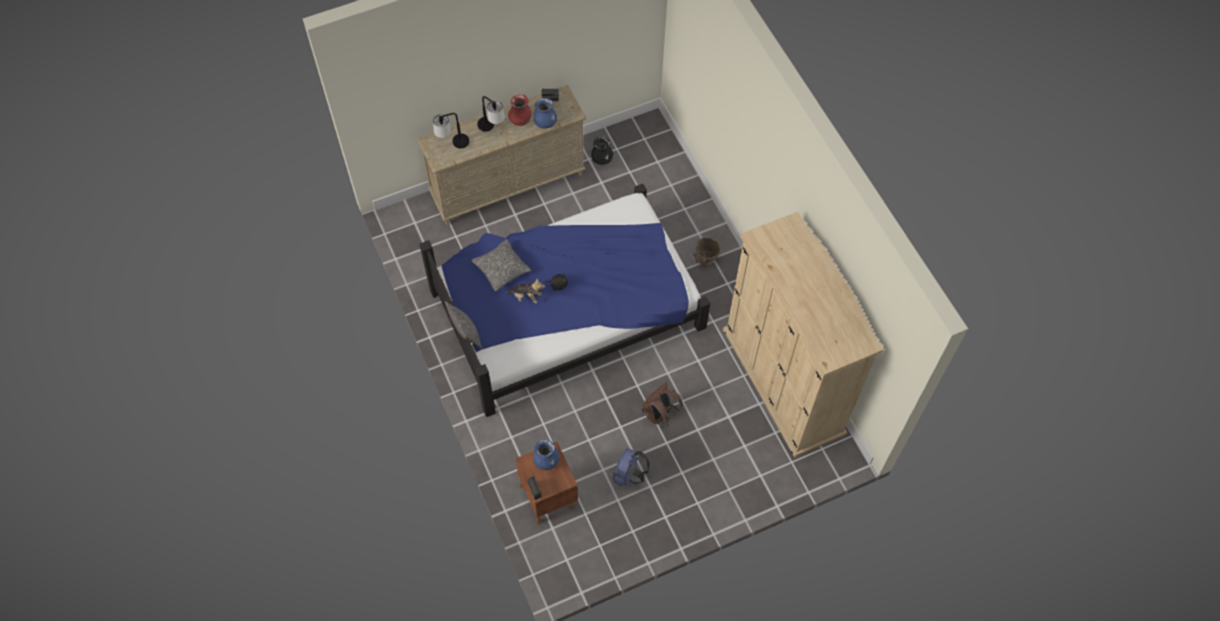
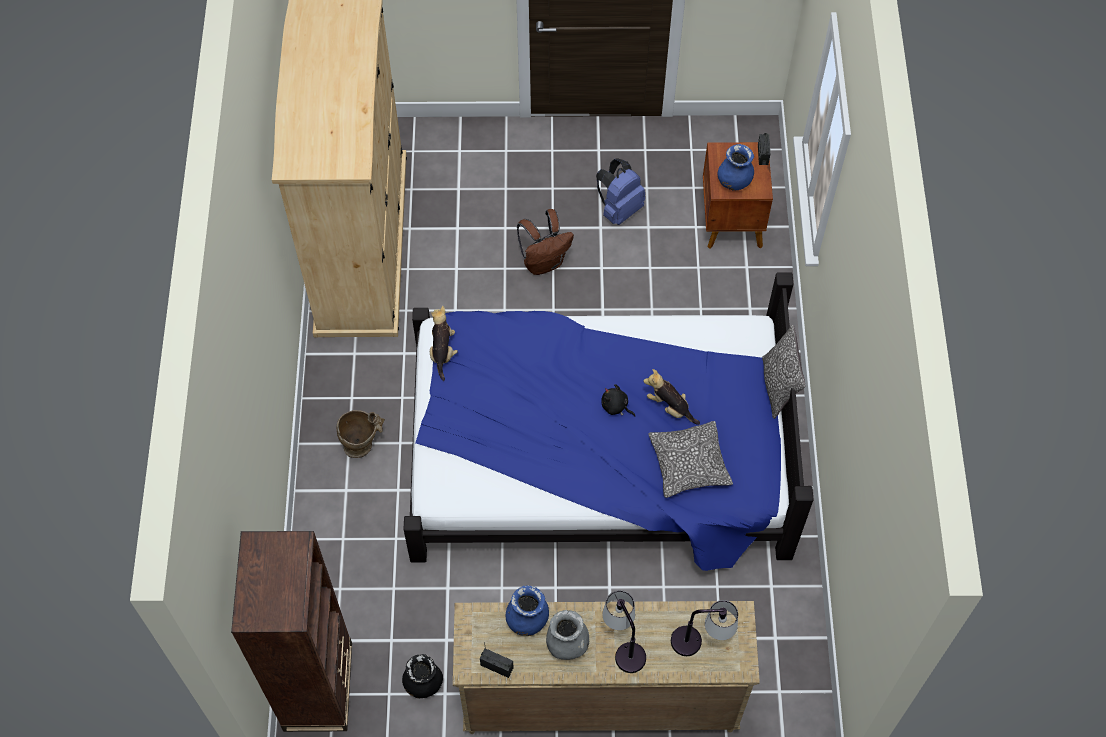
camera: 155 degrees left, 0 degrees up
(520, 120) = (567, 643): red vase -> grey vase
(653, 139) = (318, 686): none -> brown bookcase
(675, 277) = (442, 351): none -> plush toy

